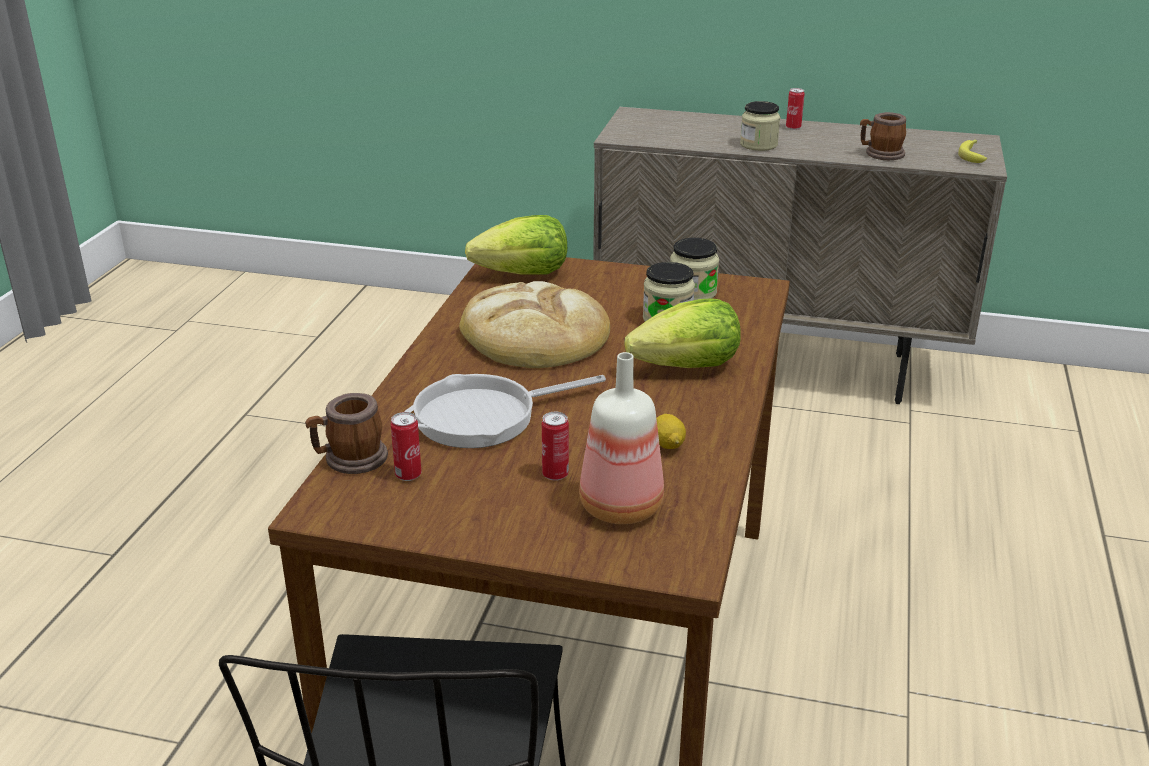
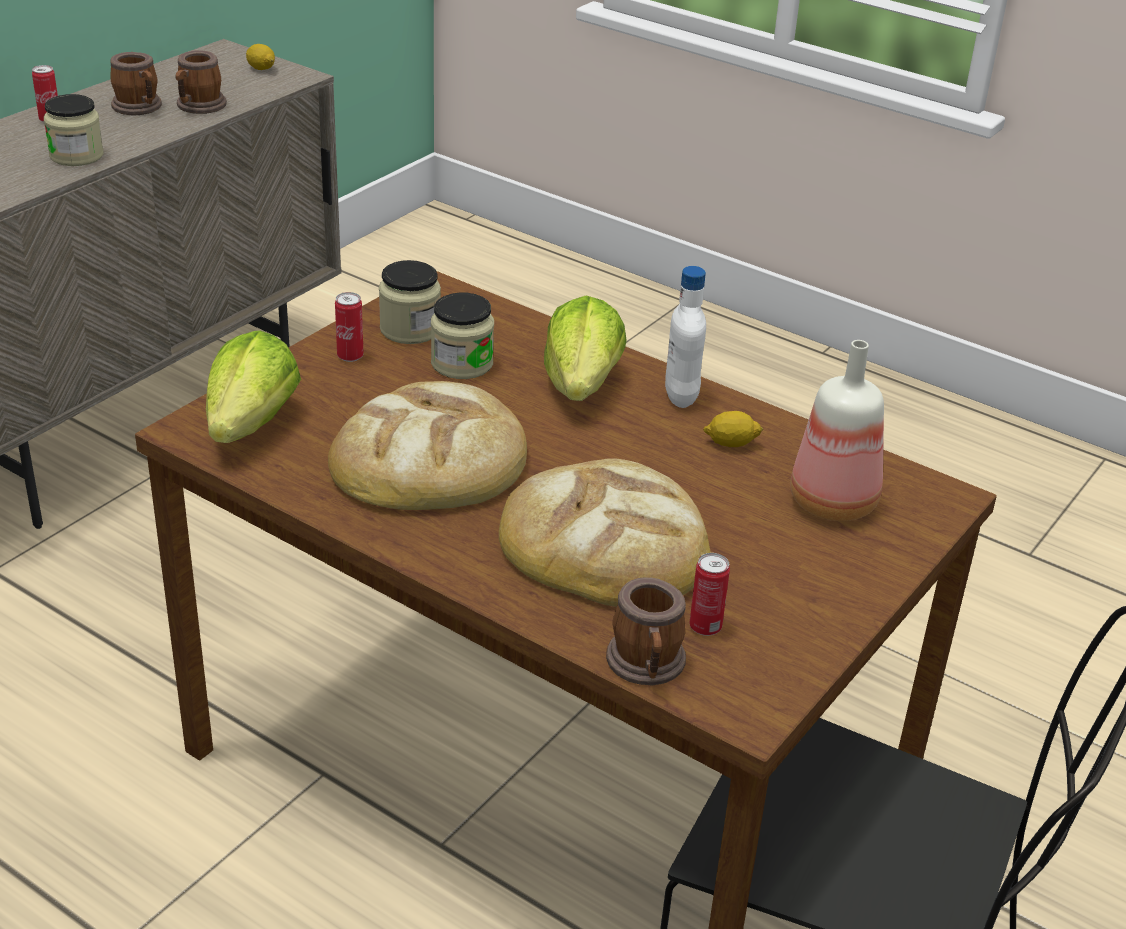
camera: 70 degrees left, 5 degrees up
(484, 416) = (605, 543): frying pan -> bread
(555, 475) = (754, 526): can -> can (350, 356)
(715, 410) = (681, 397): none -> white bottle
(849, 142) = (140, 108): none -> mug
(973, 155) = (261, 68): banana -> lemon

